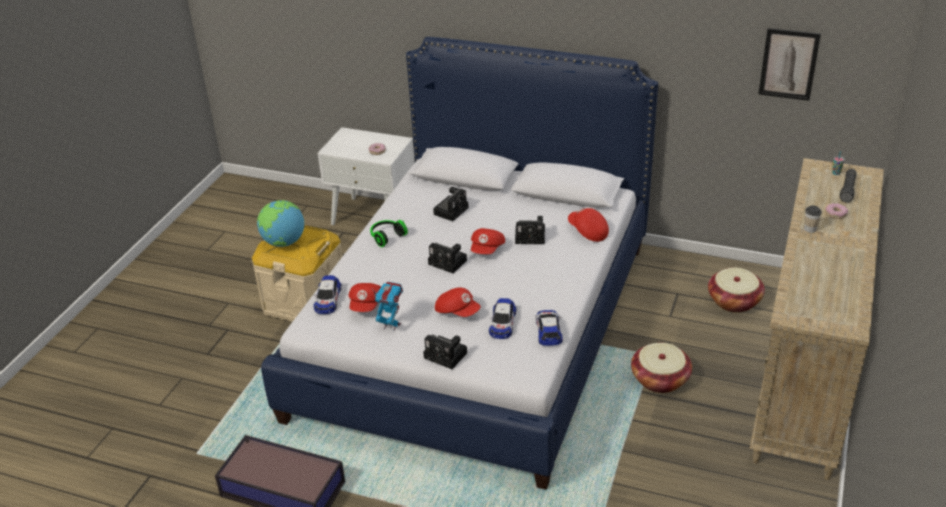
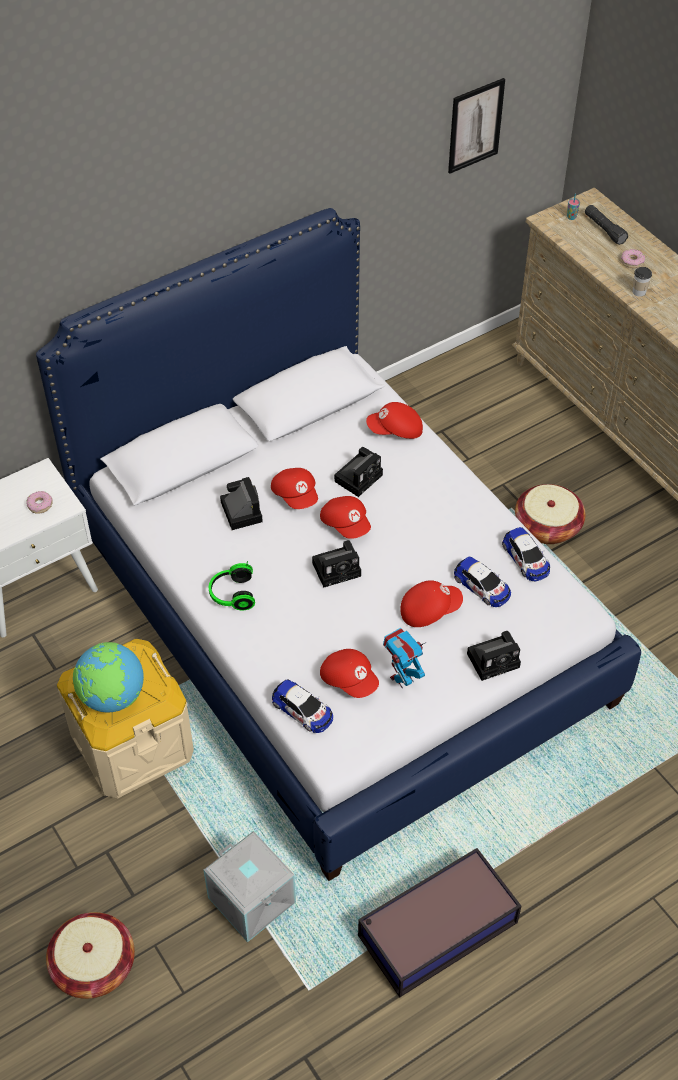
camera: 55 degrees left, 15 degrees up
(241, 399) = (253, 899): none -> grey storage box
(487, 222) = (296, 495): none -> red cap
(548, 331) = (526, 558): toy car -> toy car turned 150 degrees counterclockwise
(734, 301) = (492, 401): basket -> basket (94, 965)

